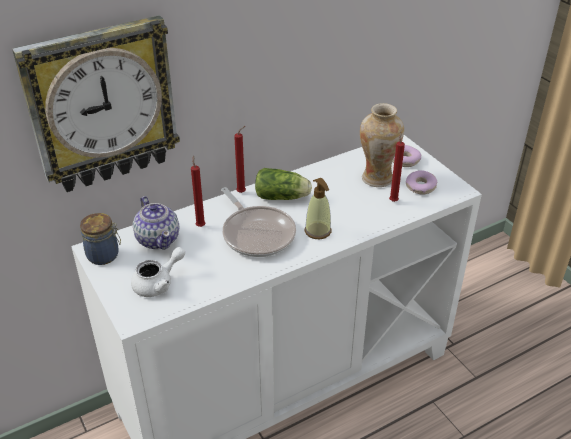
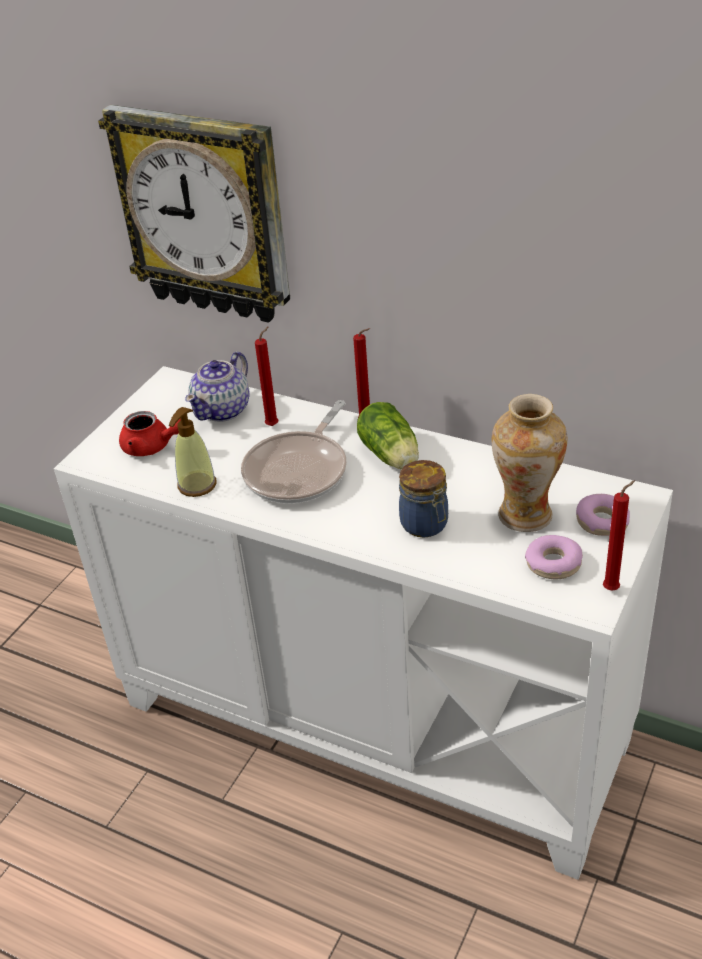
camera: 60 degrees right, 0 degrees up
(104, 255) = (166, 392): jar -> jar (425, 525)
(158, 283) = (152, 447): white teapot -> red teapot
(318, 231) = (351, 515): soap dispenser -> soap dispenser (197, 485)
(393, 200) = (490, 551): red candle -> red candle (613, 588)

